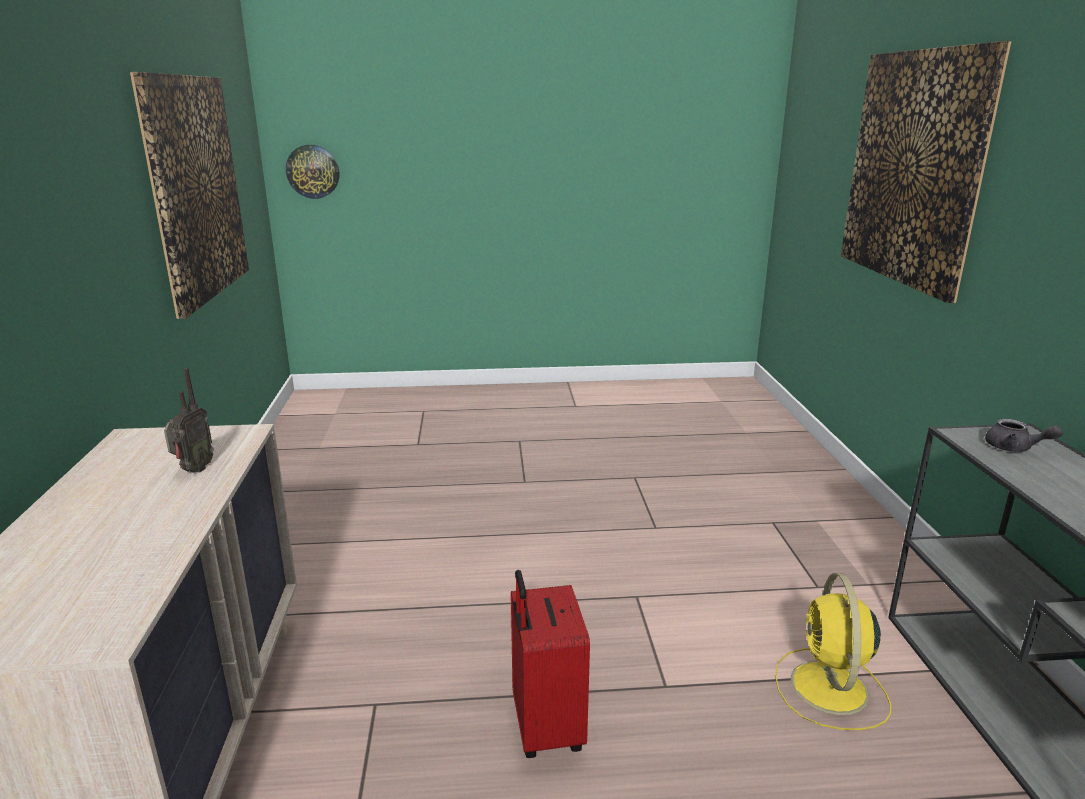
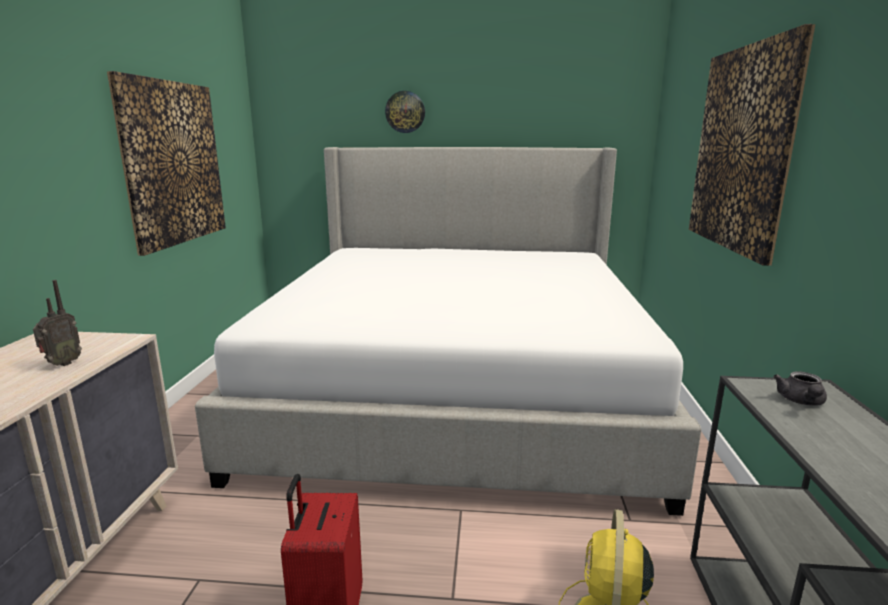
camera: 10 degrees right, 5 degrees down
(313, 171) = (290, 161): wall clock -> wall clock (405, 112)
(573, 460) = (456, 389): none -> bed
(1014, 448) = (801, 402): grey teapot -> grey teapot turned 60 degrees clockwise

